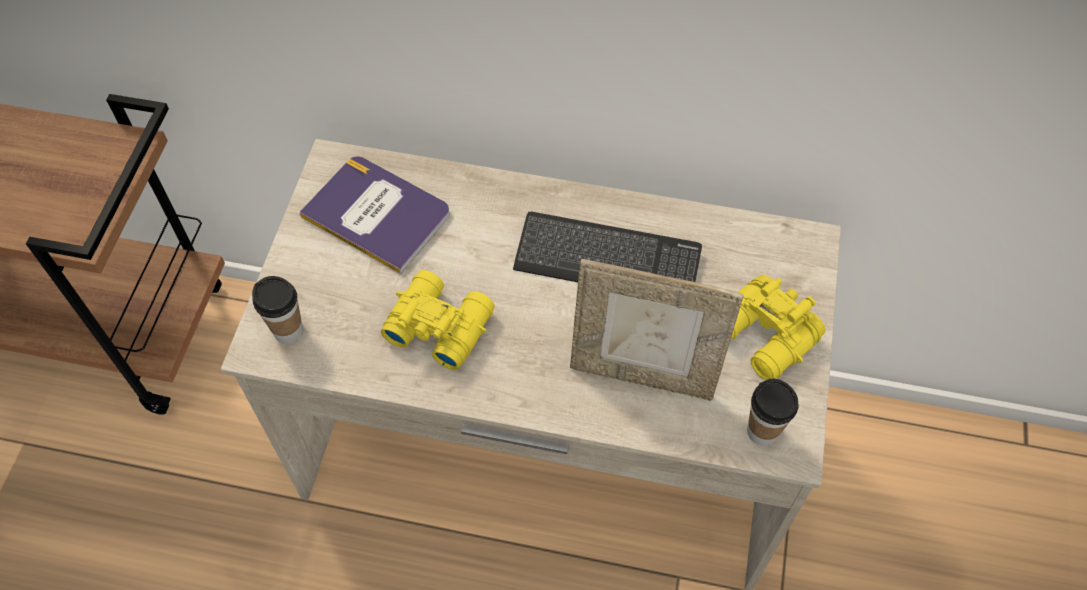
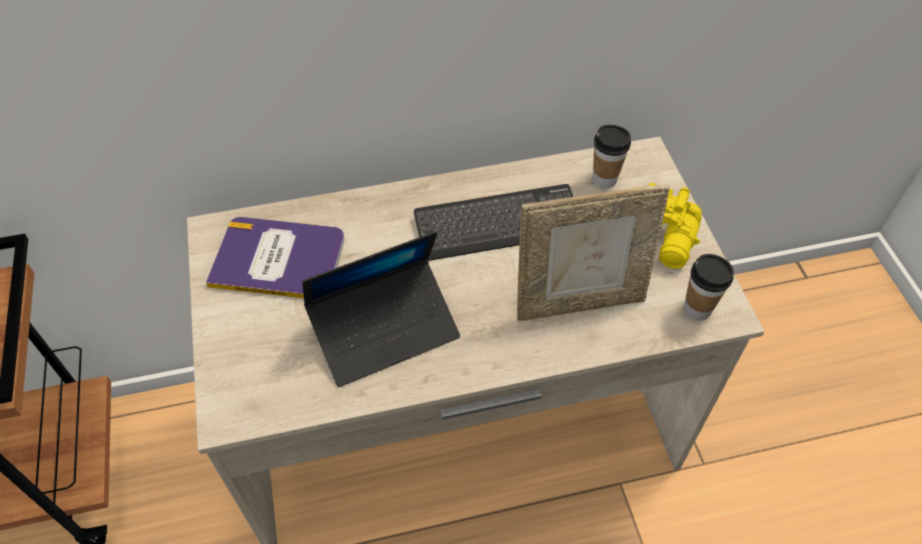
camera: 25 degrees left, 5 degrees down
(288, 331) = (248, 389): cup -> cup (604, 179)
(438, 324) = (385, 330): yellow binoculars -> laptop

